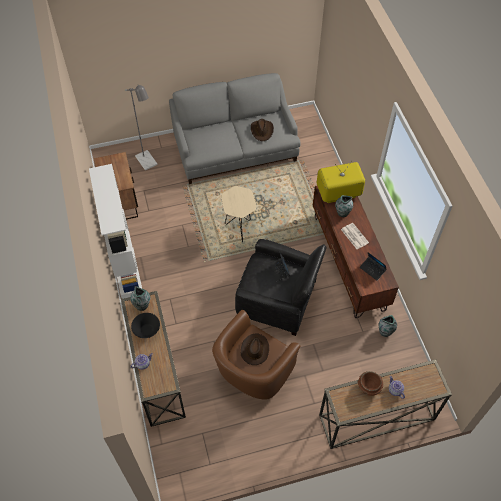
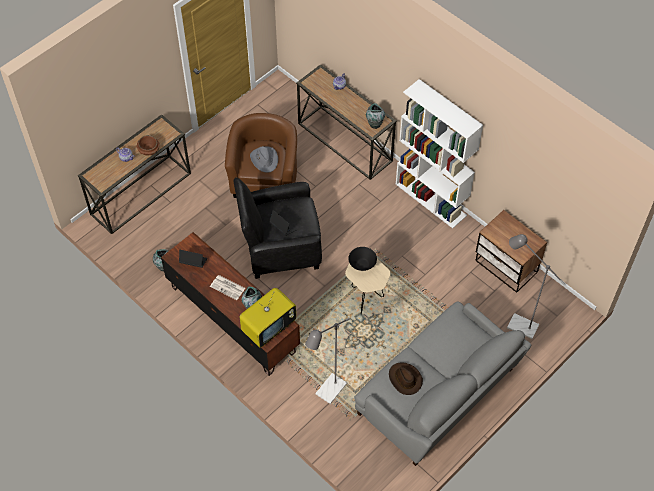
camera: 150 degrees right, 0 degrees up
(147, 330) = (355, 109): black bowl -> black bowl (362, 265)
(255, 350) = (264, 160): brown hat -> grey hat
(308, 181) = (327, 393): none -> grey floor lamp

